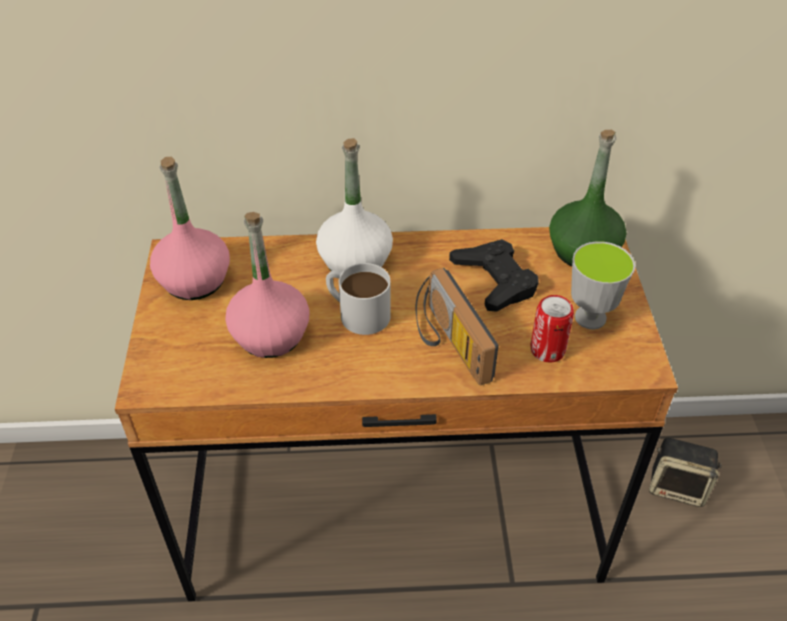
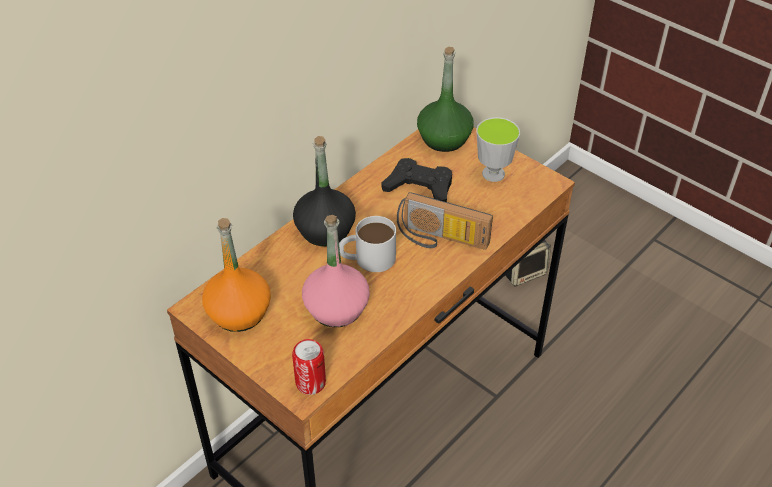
camera: 45 degrees left, 0 degrees up
(195, 281) = (239, 313): pink bottle -> orange bottle
(355, 261) = (325, 230): white bottle -> black bottle
(547, 350) = (494, 206): can -> can (310, 383)

